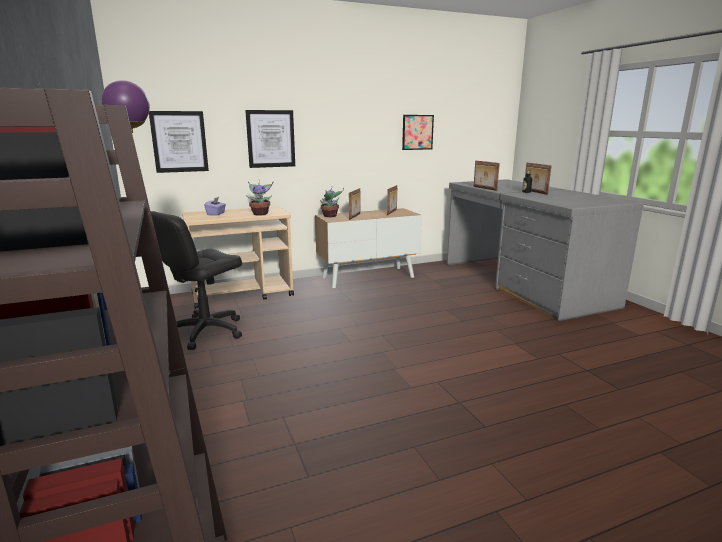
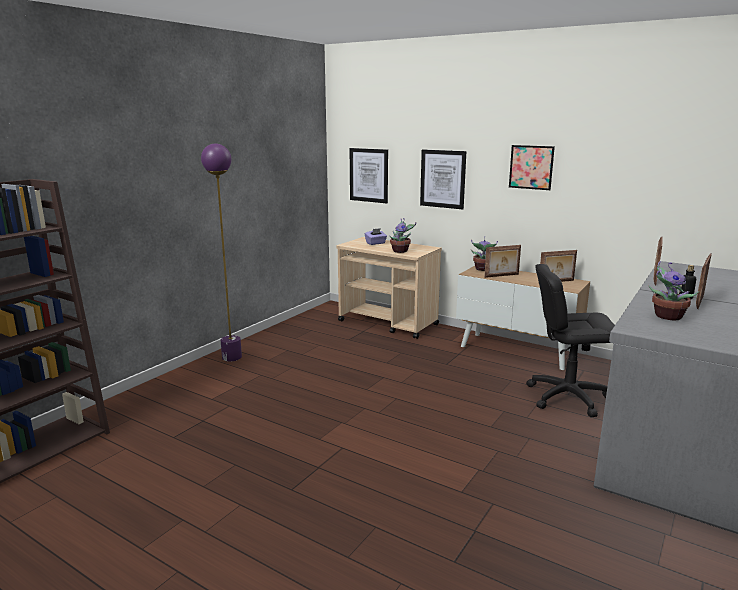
camera: 55 degrees right, 0 degrees up
(205, 332) = (310, 338): black office chair -> black office chair (567, 397)
(417, 132) = (625, 185): picture -> picture (531, 167)
(555, 199) = (666, 316): none -> potted plant

